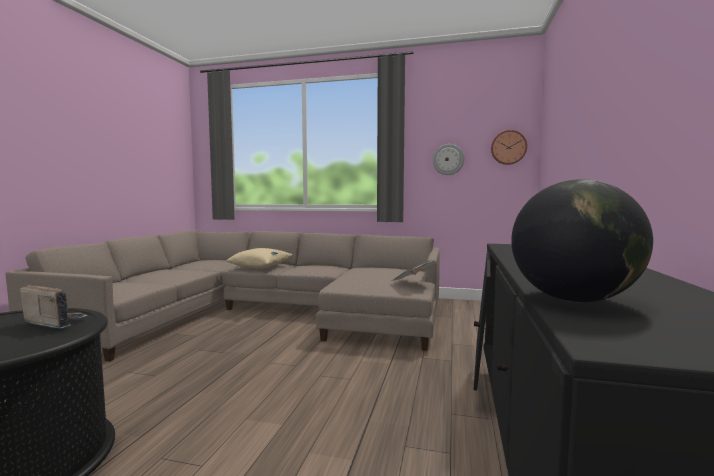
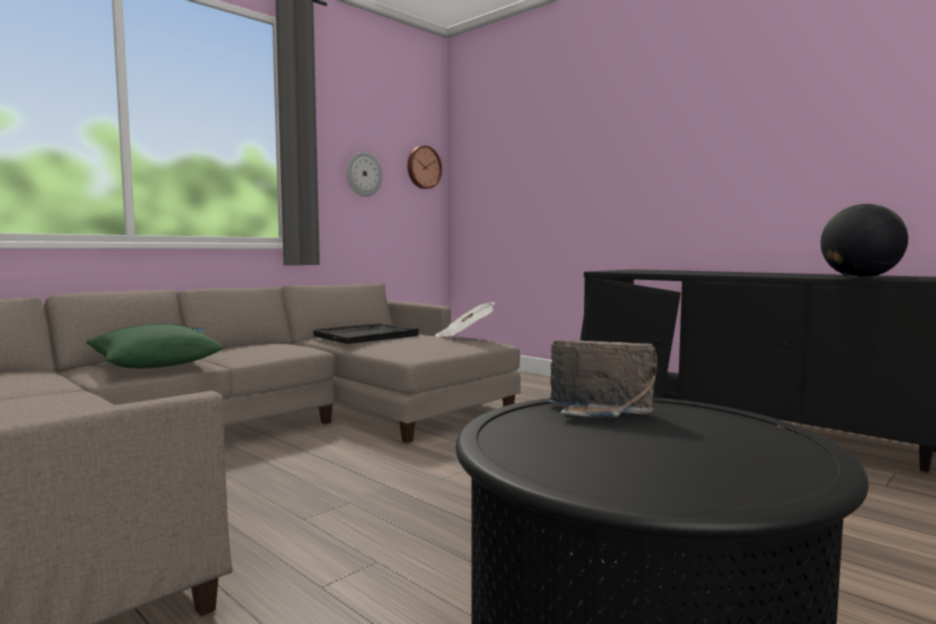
camera: 60 degrees left, 0 degrees up
(55, 322) = (601, 412): radio -> radio turned 120 degrees counterclockwise
(260, 267) = (155, 365): beige pillow -> green pillow
(373, 271) = (367, 335): none -> black tray

